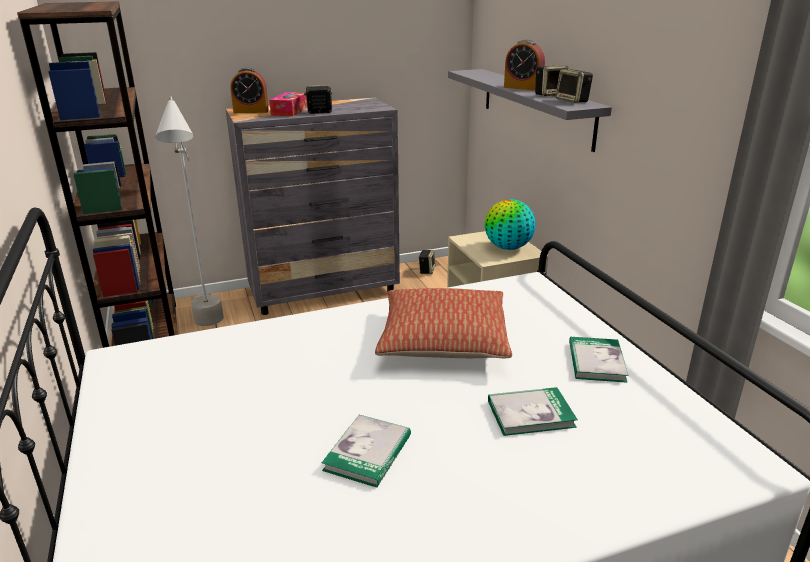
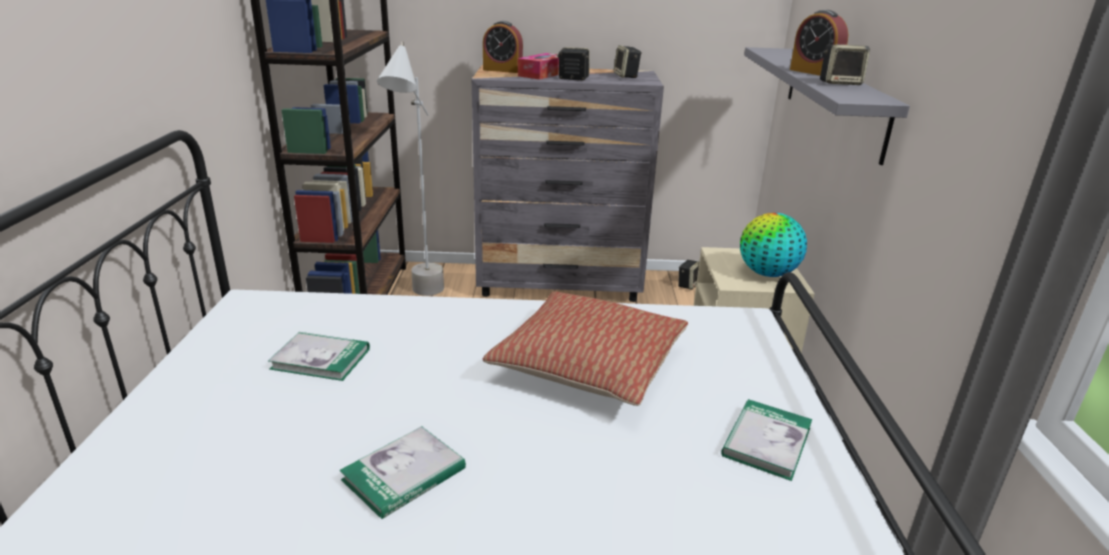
camera: 20 degrees right, 0 degrees up
(530, 414) = (629, 485): book -> book (321, 359)
(573, 101) = (862, 93): speaker -> speaker (626, 76)

